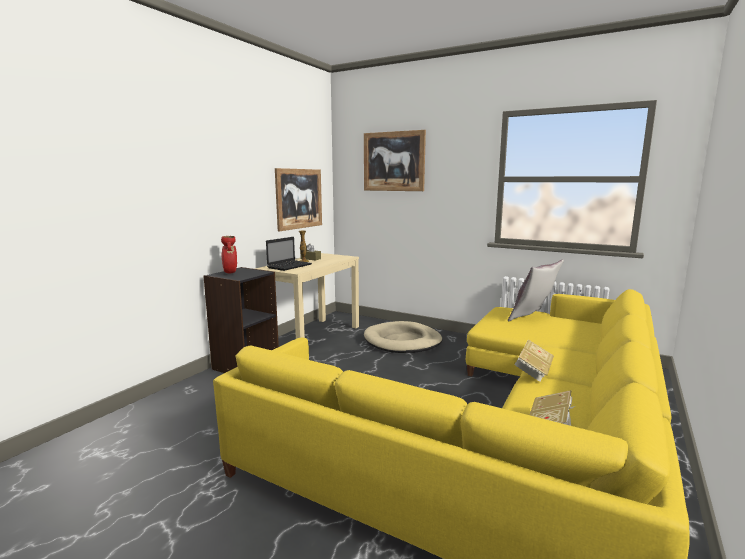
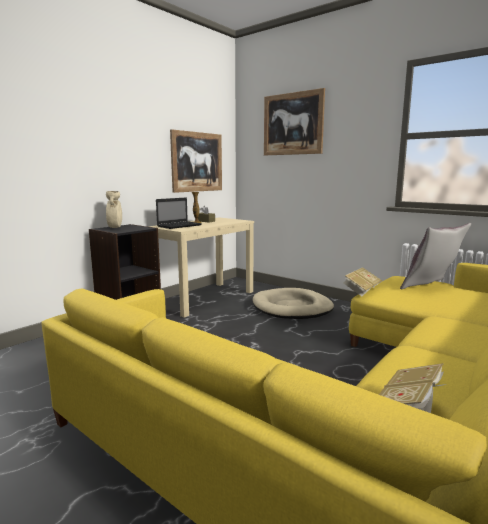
camera: 10 degrees right, 0 degrees up
(230, 273) = (115, 227): red vase -> beige vase
(533, 371) = (411, 341): book -> book (361, 290)

